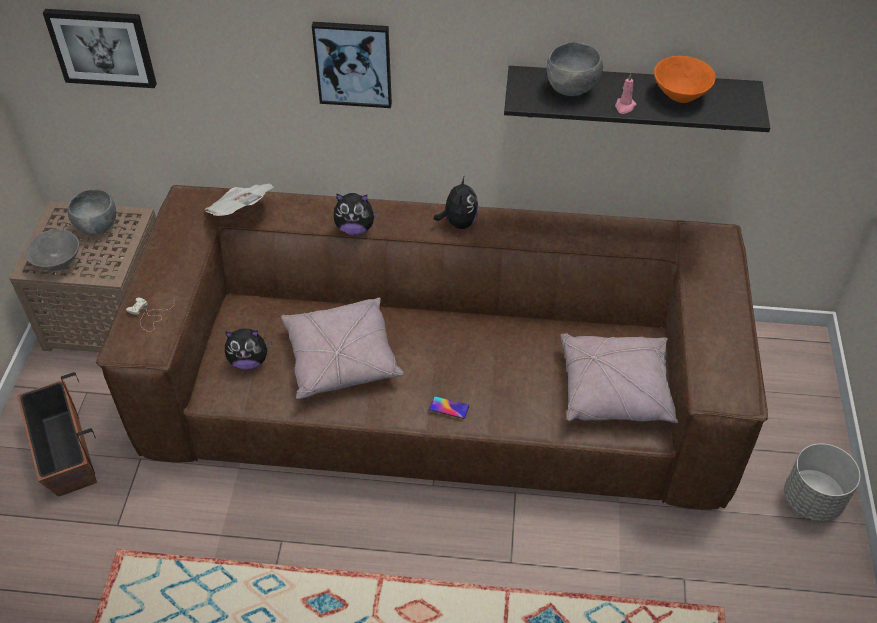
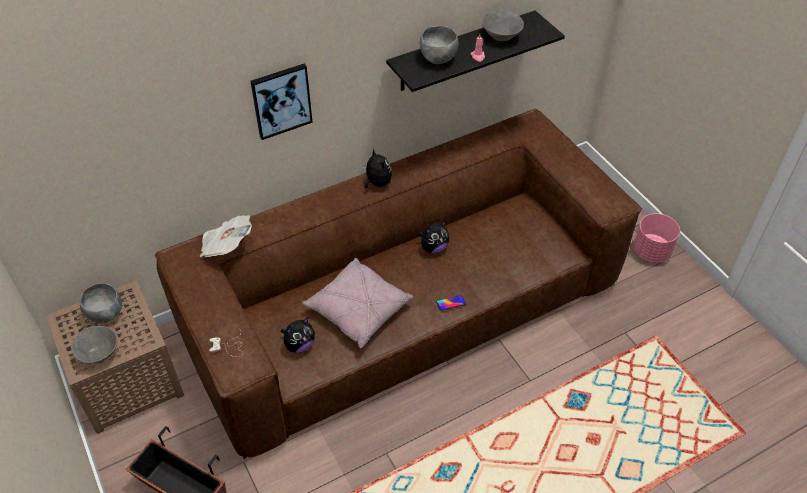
camera: 35 degrees left, 0 degrees up
(102, 47) = (84, 166): picture -> none
(355, 229) = (315, 219): plush toy -> plush toy (433, 248)
(615, 389) = (533, 240): purple pillow -> none
(680, 96) = (501, 37): orange bowl -> grey bowl
(812, 500) = (651, 252): grey planter -> pink planter

